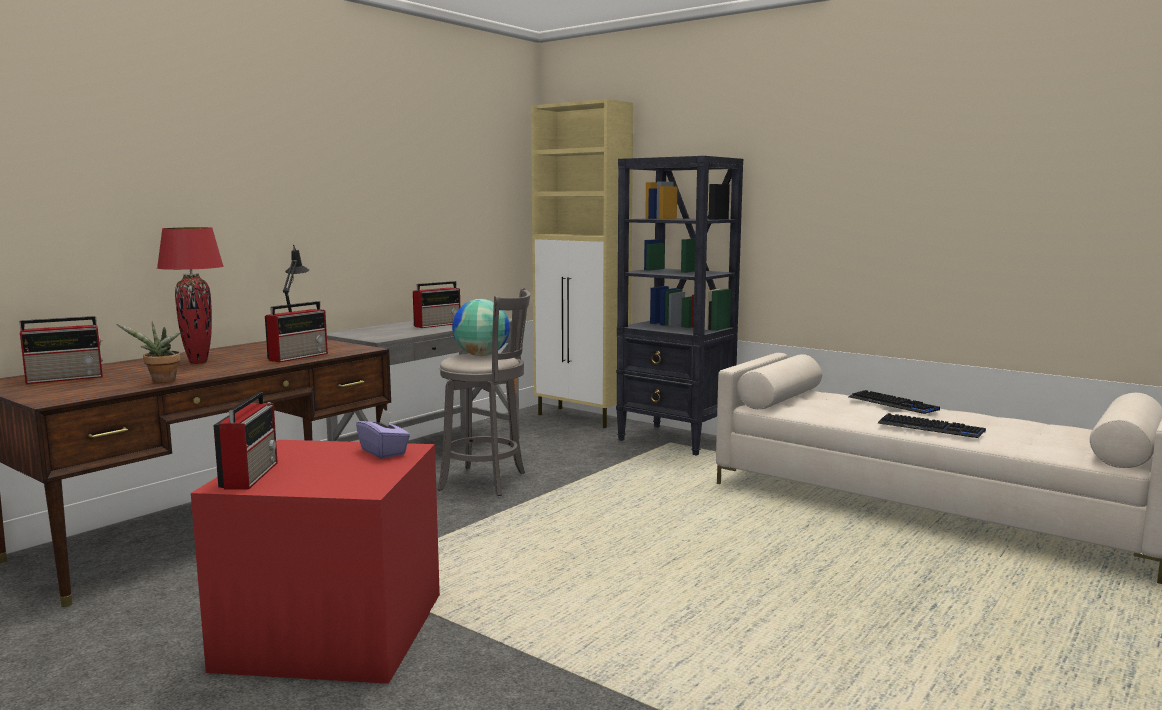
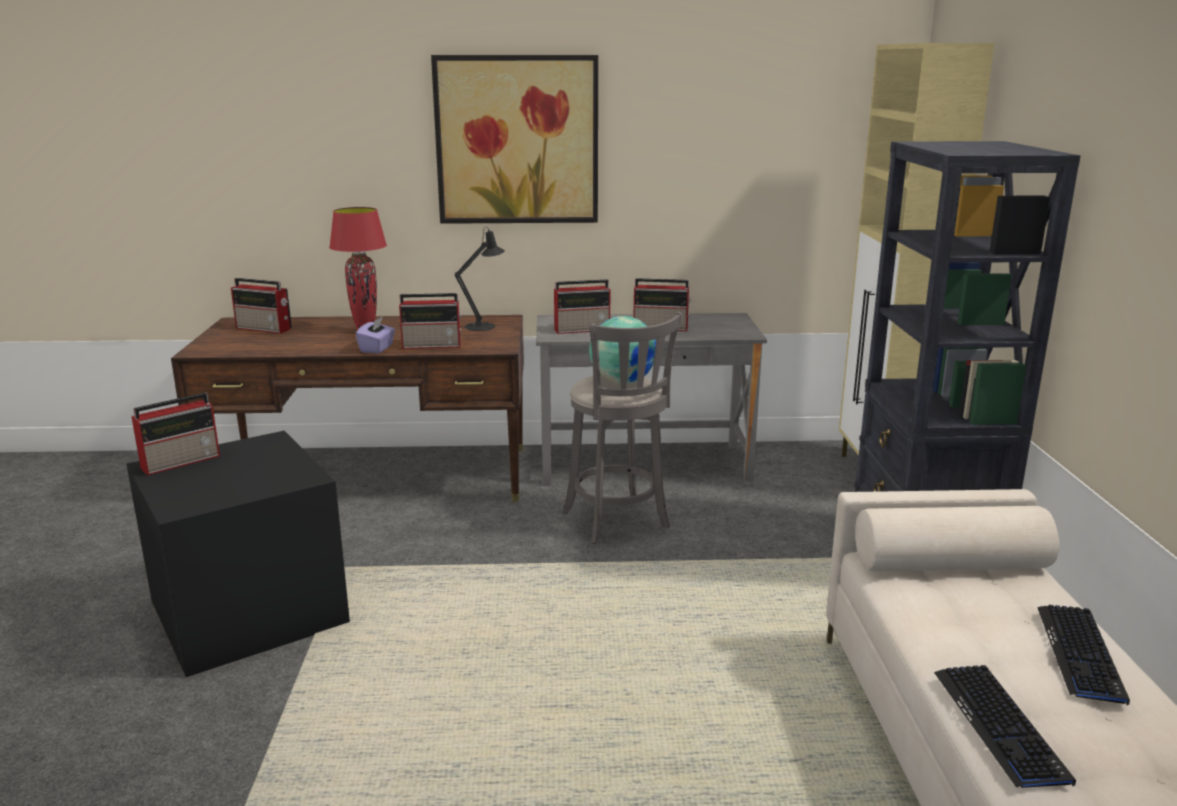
camera: 50 degrees right, 10 degrees up
(161, 381) = (287, 349): potted plant -> none
(290, 168) = (517, 140): none -> picture
(331, 629) = (250, 609): red storage box -> black storage box
(384, 452) = (287, 475): purple tissue box -> purple tissue box (377, 348)
(387, 333) = (583, 329): none -> radio

